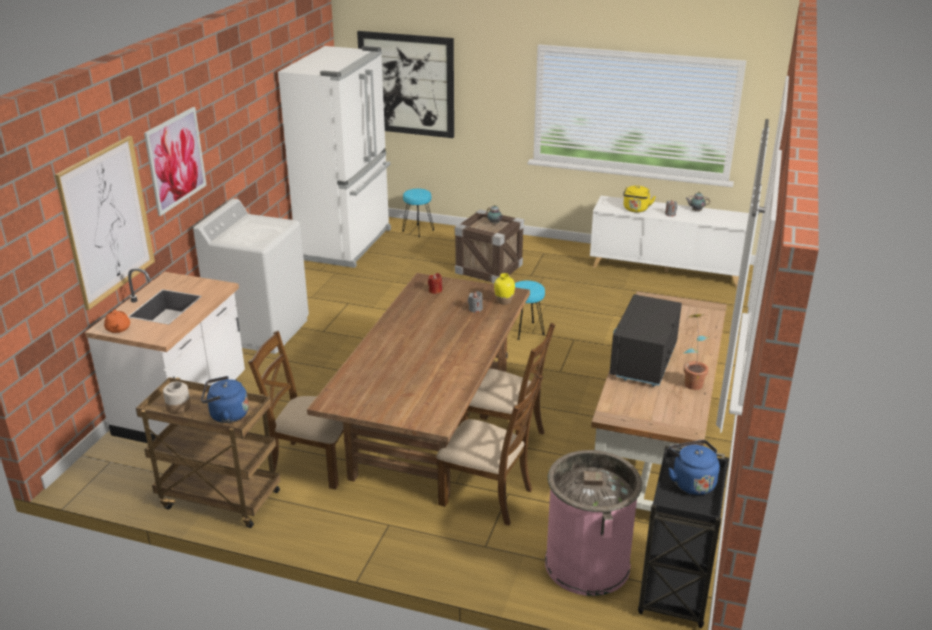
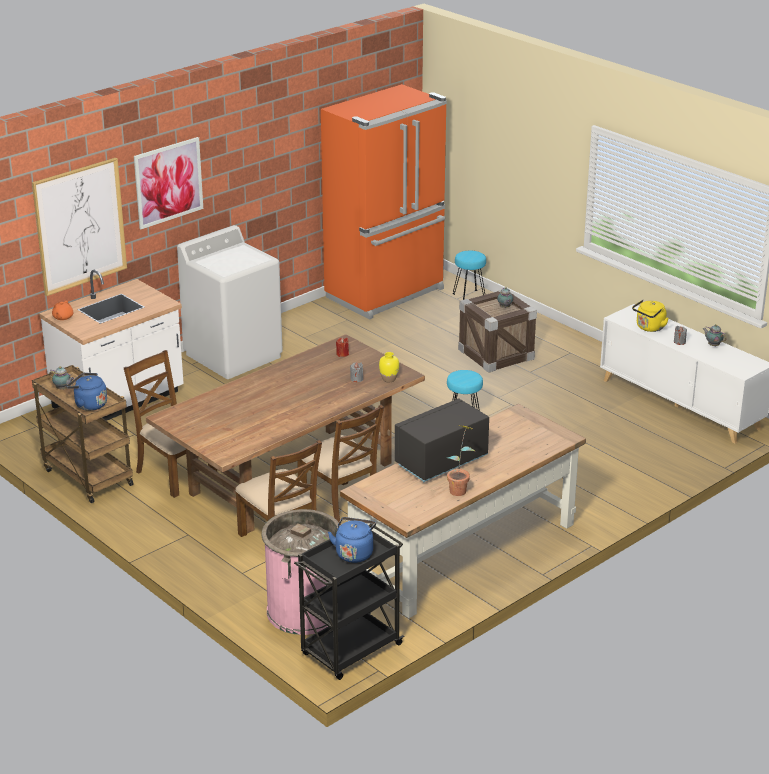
camera: 30 degrees right, 0 degrees up
(178, 407) = (63, 389): jar -> teapot
(347, 244) = (386, 294): white fridge -> orange fridge
(407, 84) = (479, 138): picture -> none

